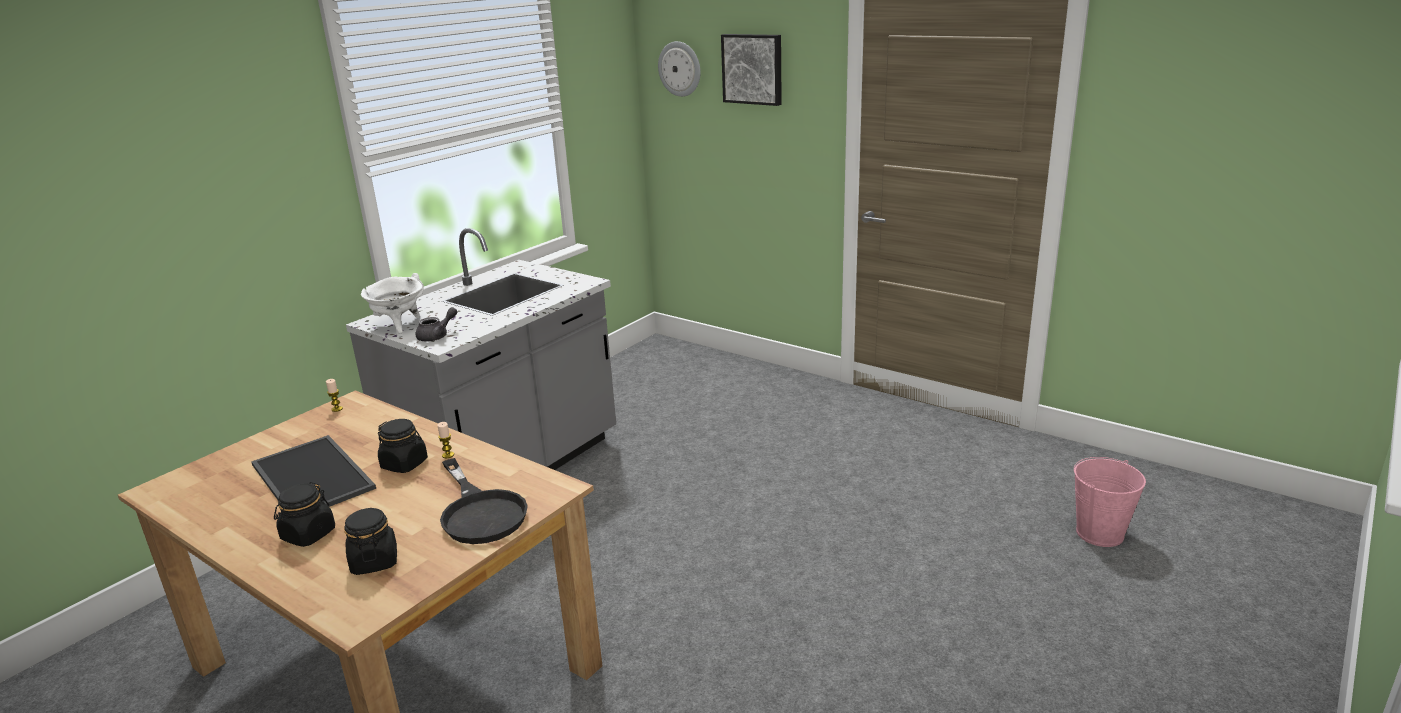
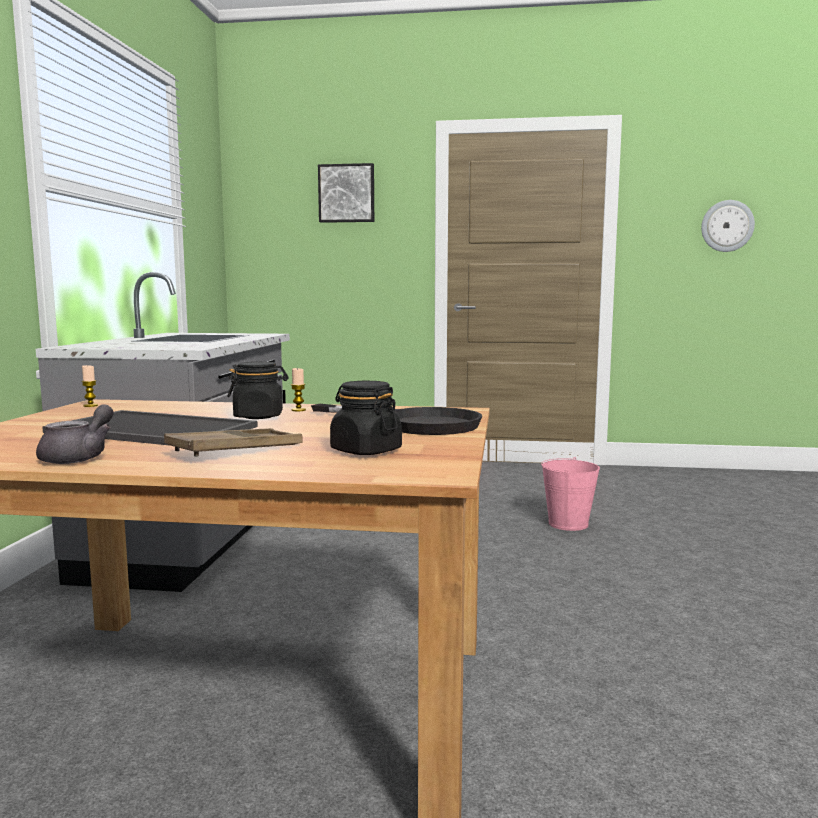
camera: 30 degrees left, 15 degrees down
(308, 535) = (236, 450): black jar -> brown tray
(399, 326) = (111, 346): white cooking pot -> none
(437, 336) = (174, 346): grey teapot -> grey teapot (80, 457)
(680, 69) = (271, 197): wall clock -> wall clock (727, 226)
(1100, 533) = (721, 500): pink bucket -> pink bucket (568, 524)

